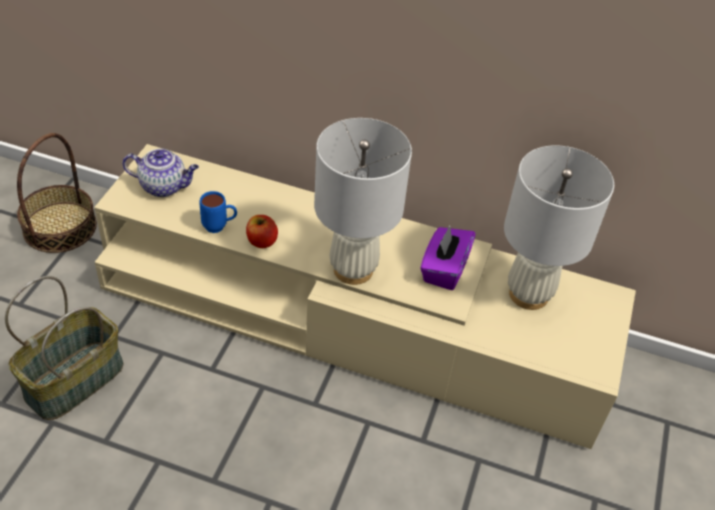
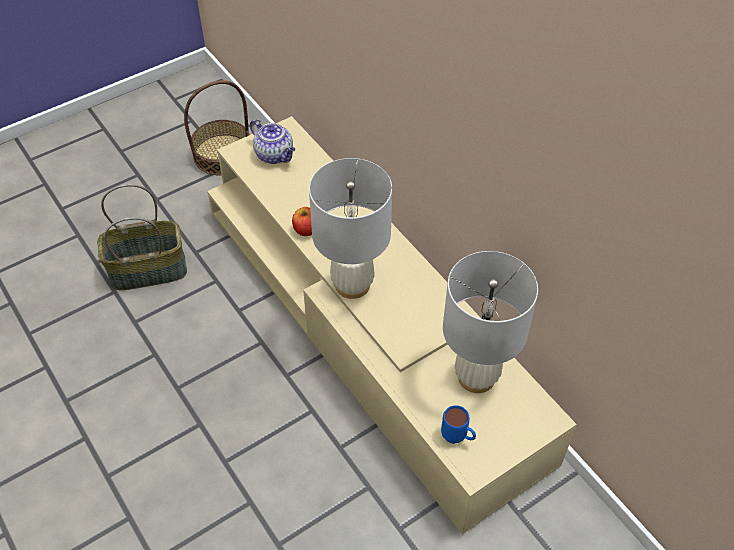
camera: 40 degrees right, 5 degrees up
(219, 227) = (286, 204): blue mug -> blue mug (457, 438)
(444, 269) = (422, 320): purple tissue box -> none

